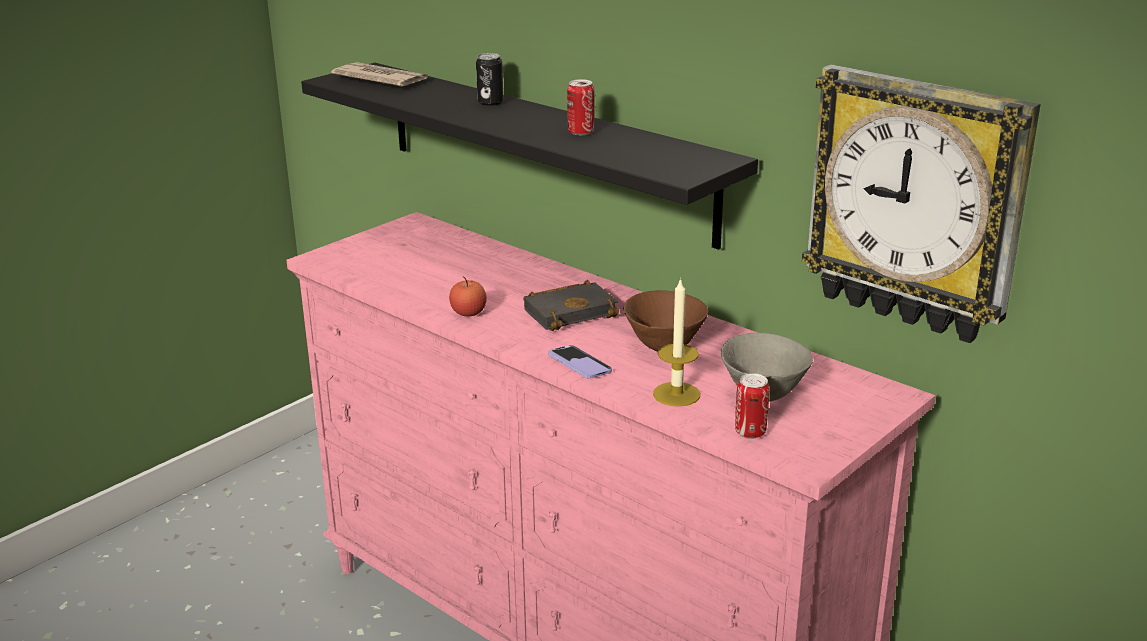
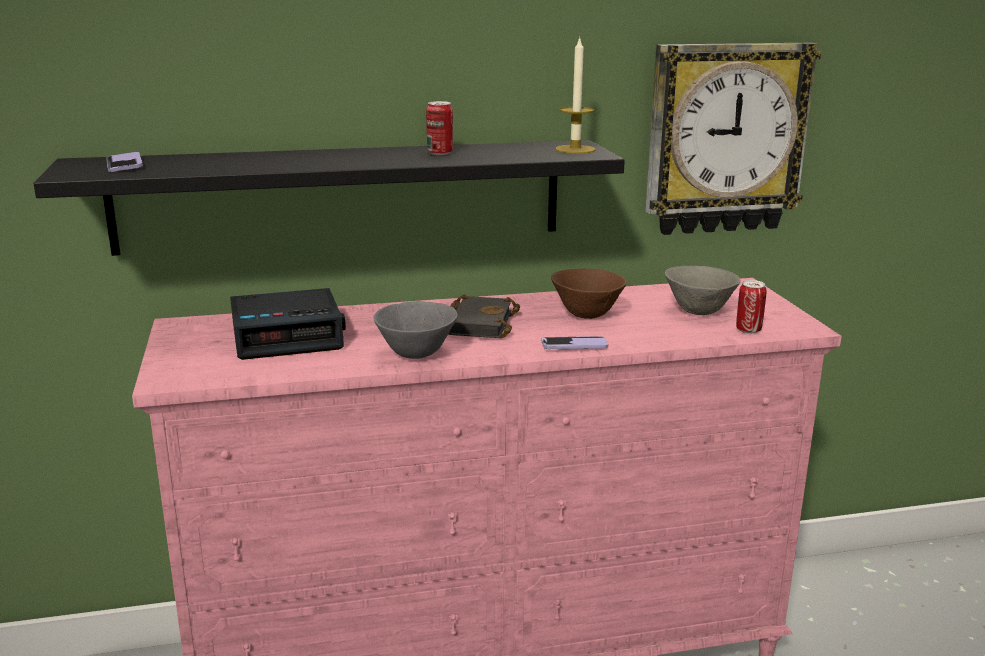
camera: 55 degrees left, 5 degrees down
(381, 79) = (124, 164): newspaper -> phone
(442, 260) = (288, 336): none -> alarm clock
(468, 313) = (415, 355): apple -> grey bowl
(490, 102) = (296, 155): can -> none
(676, 394) = (666, 332): candle -> candle (575, 149)

